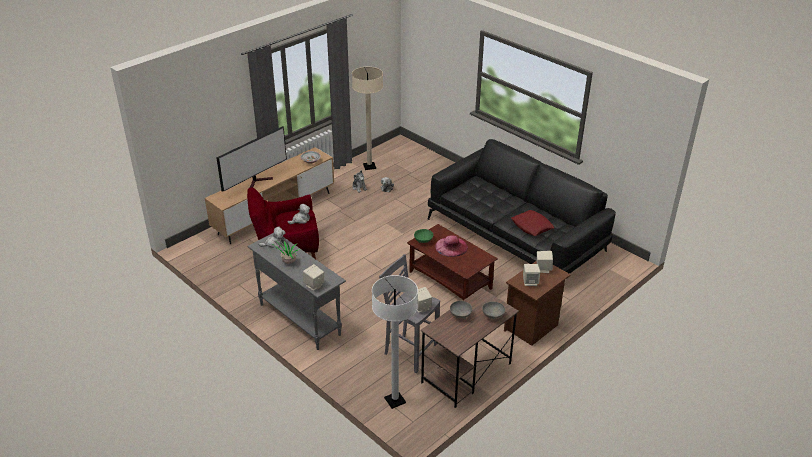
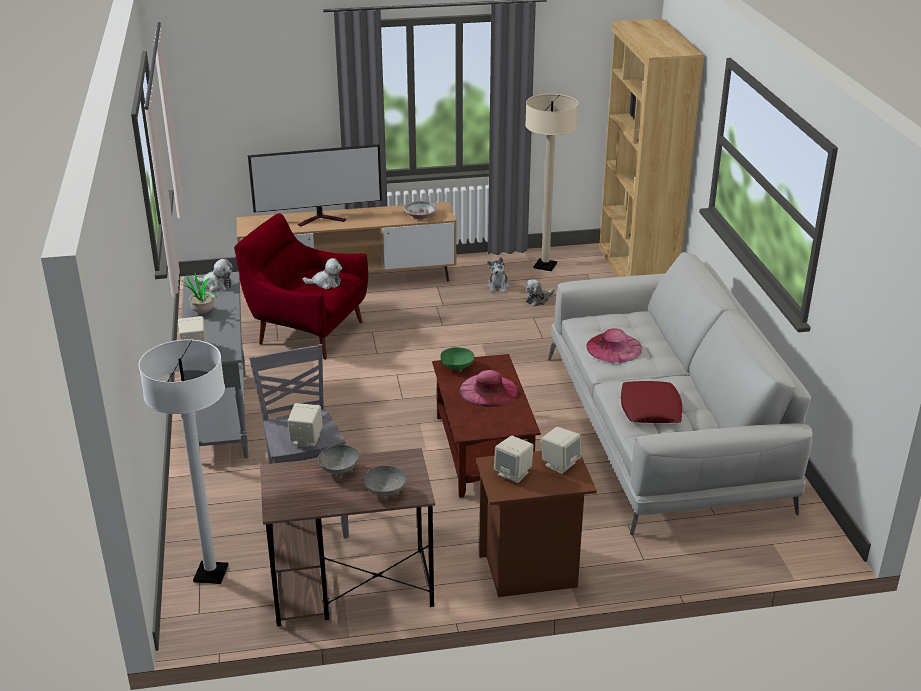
camera: 35 degrees right, 5 degrees down
(417, 154) = (636, 271): none -> brown bookcase
(484, 201) = (614, 347): none -> pink hat
(516, 235) = (663, 431): black sofa -> white sofa

